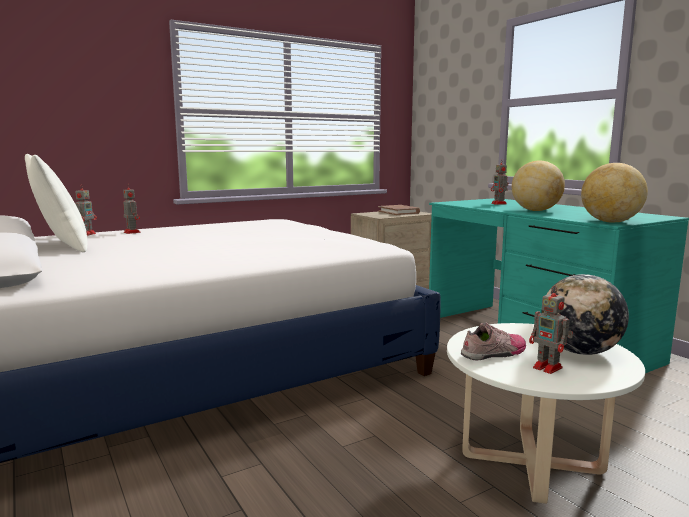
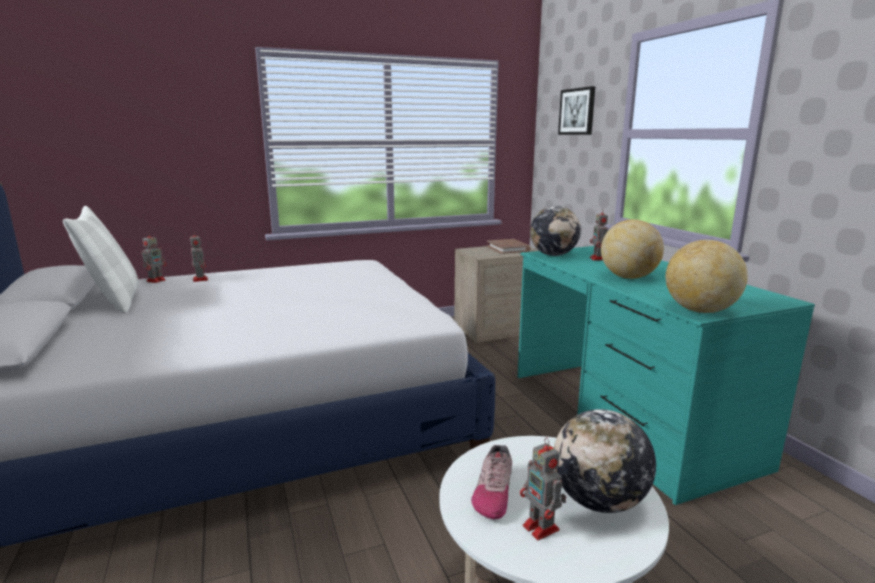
camera: 10 degrees right, 5 degrees up
(455, 88) = (577, 111): none -> picture
(459, 203) = (553, 255): none -> globe
(495, 353) = (493, 492): shoe -> shoe turned 120 degrees clockwise

